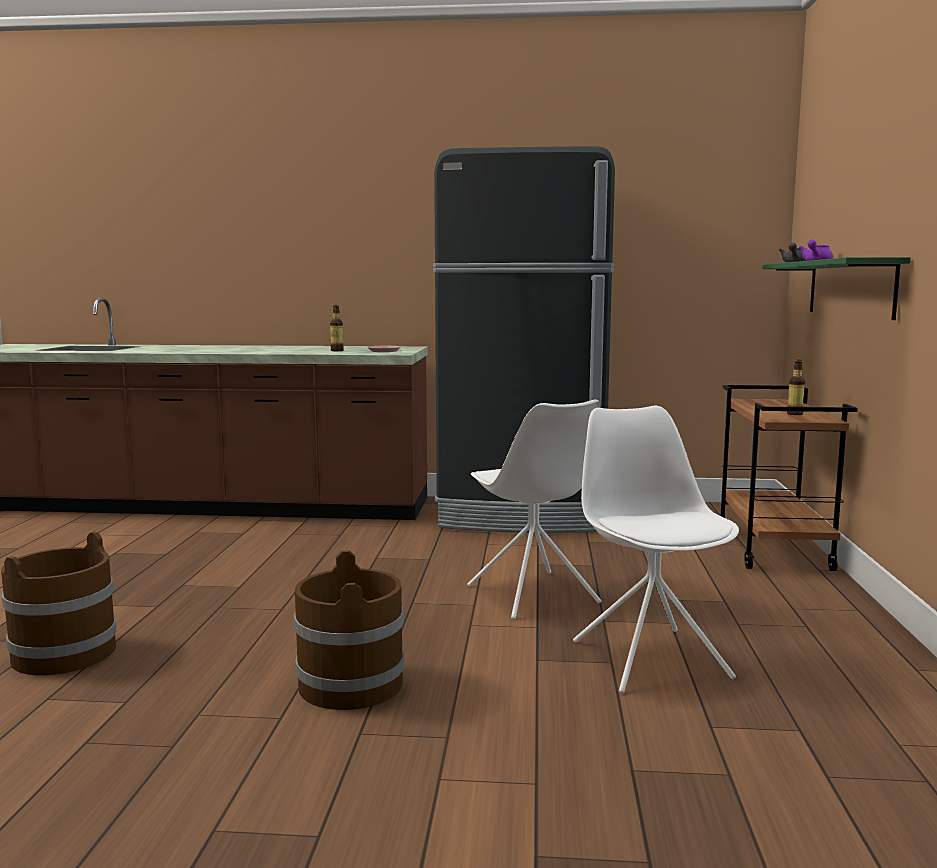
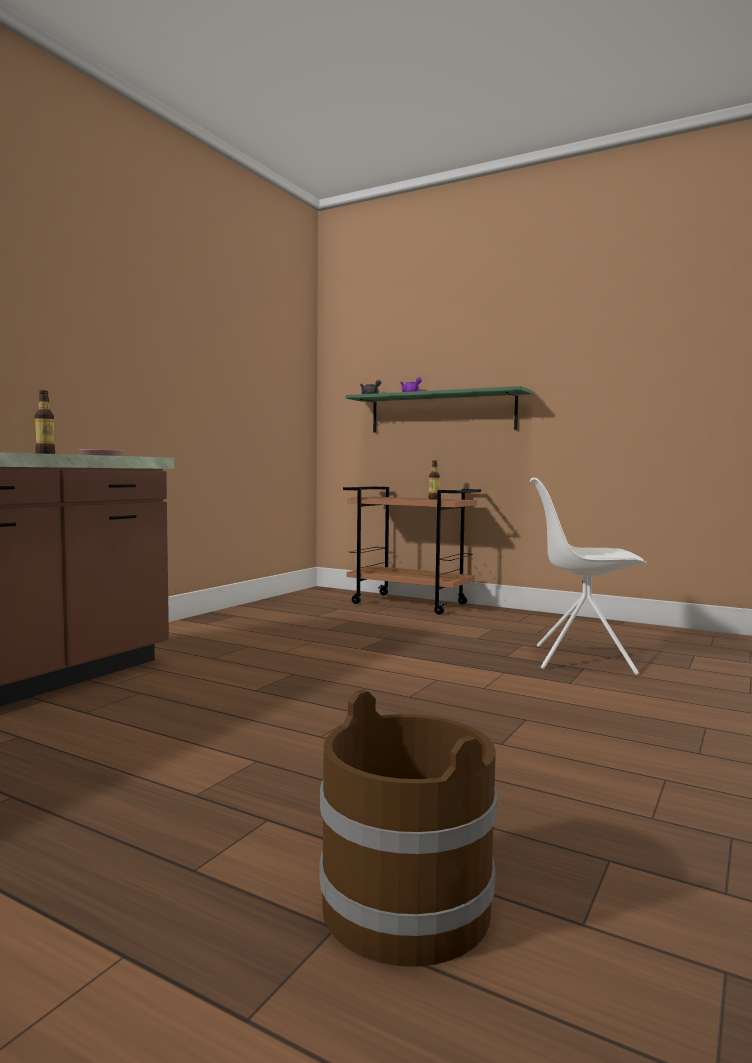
camera: 65 degrees left, 5 degrees down
(350, 684) = (594, 743): brown bucket -> none
(523, 515) = (220, 630): black fridge -> none
(533, 595) = (435, 662): white chair -> none

